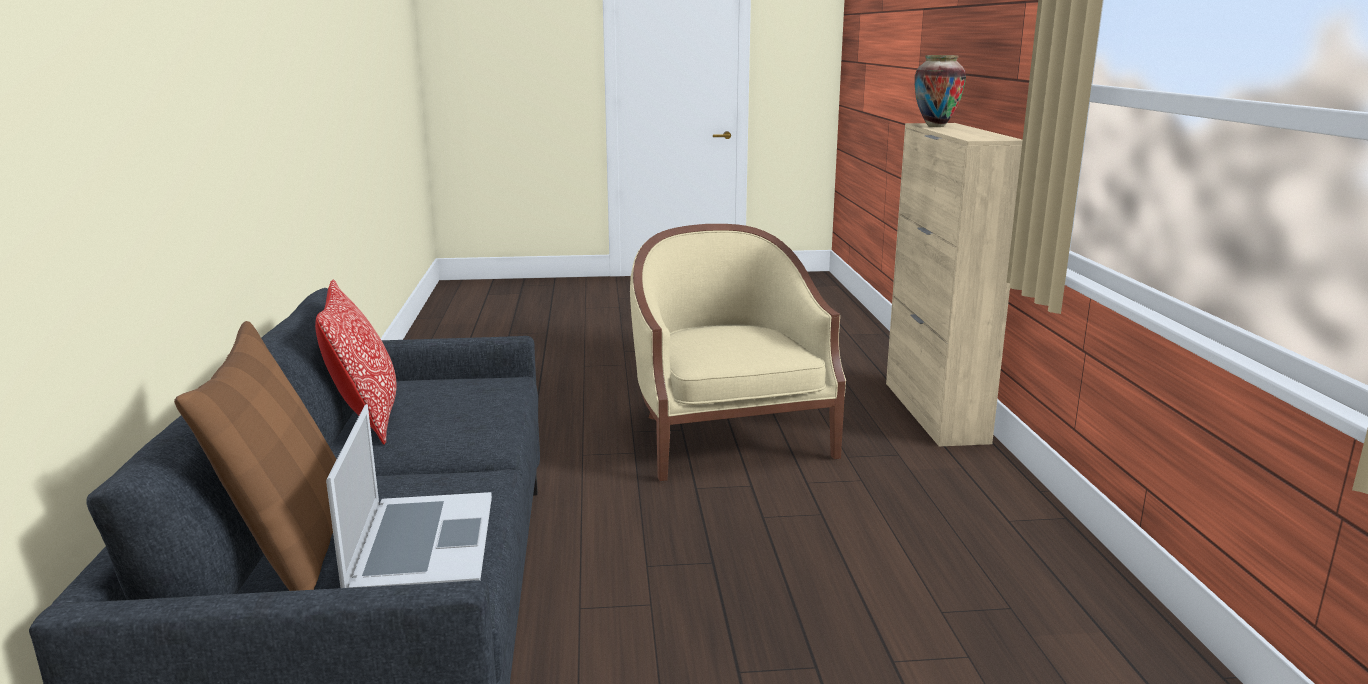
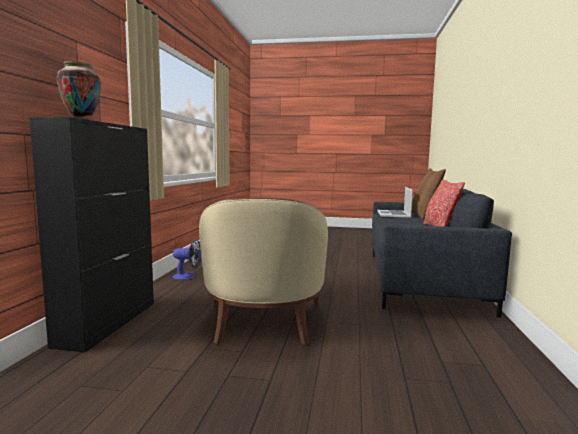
camera: 165 degrees left, 10 degrees down
(934, 412) = (108, 323): beige cabinet -> black cabinet
(1016, 527) = (188, 276): none -> fan

